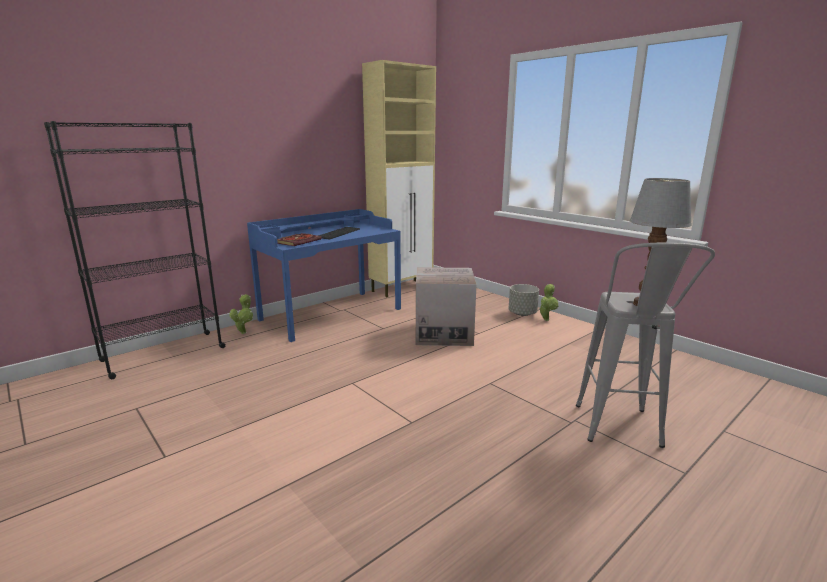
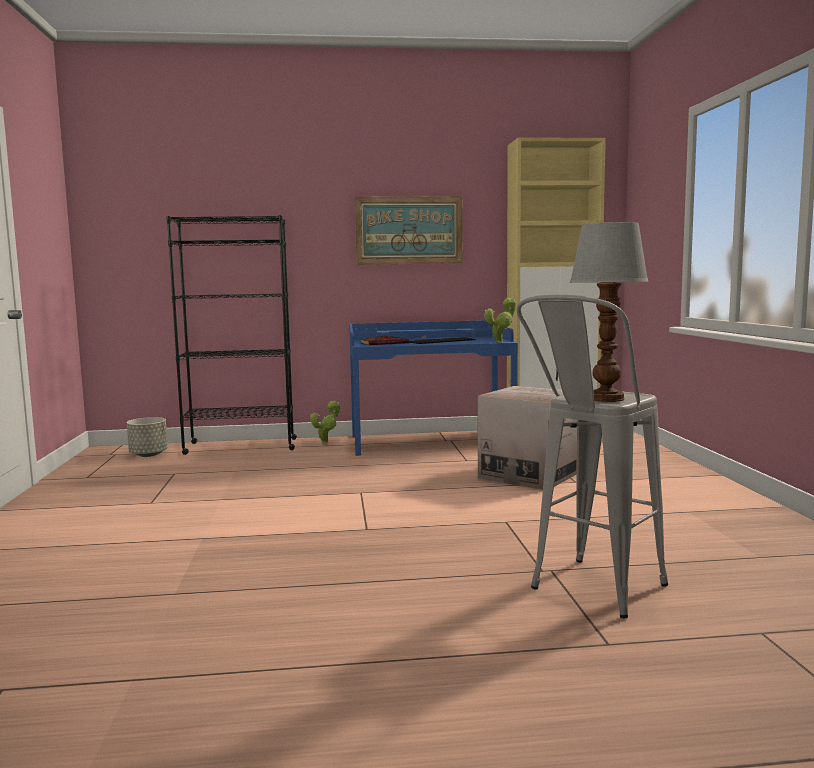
camera: 35 degrees right, 10 degrees down
(290, 135) = (409, 230): none -> picture
(522, 313) = (676, 475): grey planter -> grey planter (148, 455)
(546, 319) = (704, 485): potted plant -> potted plant (501, 342)

